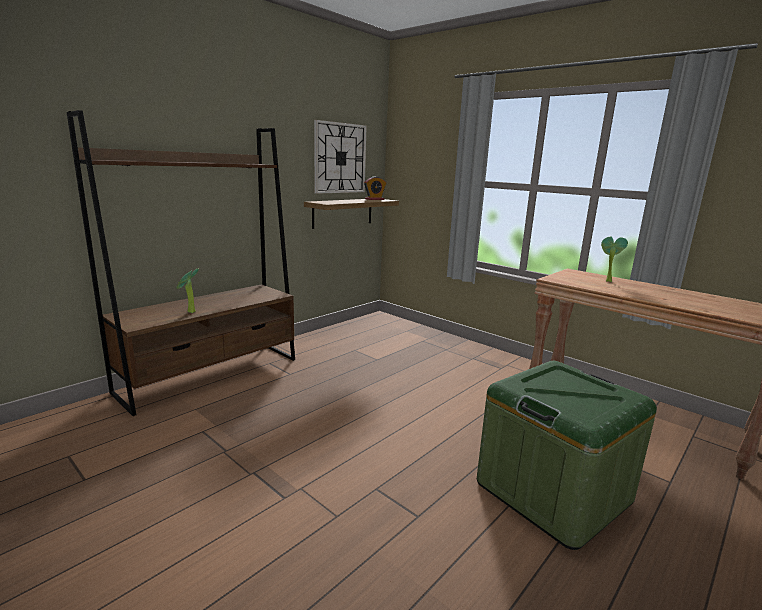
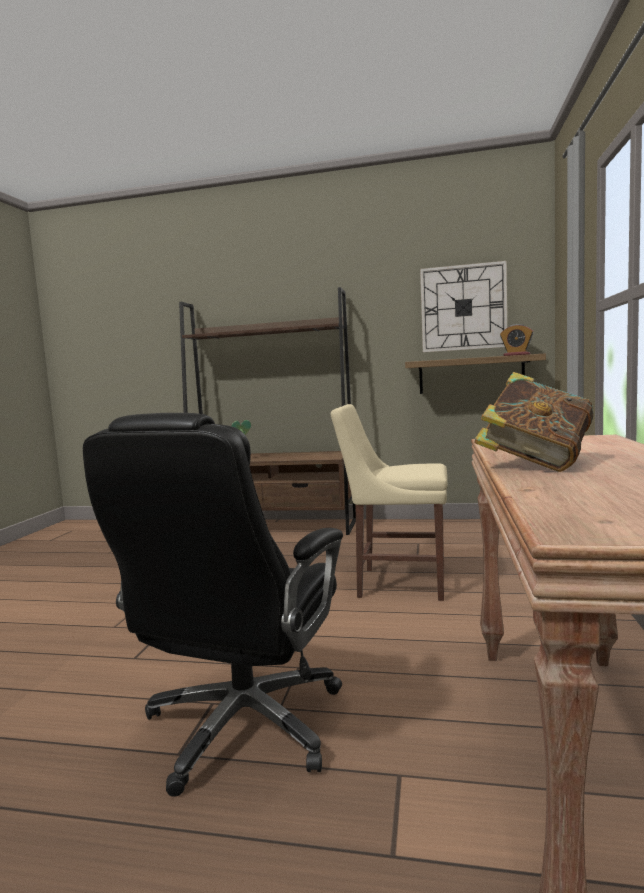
camera: 60 degrees right, 10 degrees down
(410, 381) = (396, 583): none -> beige chair
(552, 492) = (242, 726): green storage box -> black office chair
(607, 281) = (586, 448): potted plant -> none
(645, 295) = (535, 464): none -> book

